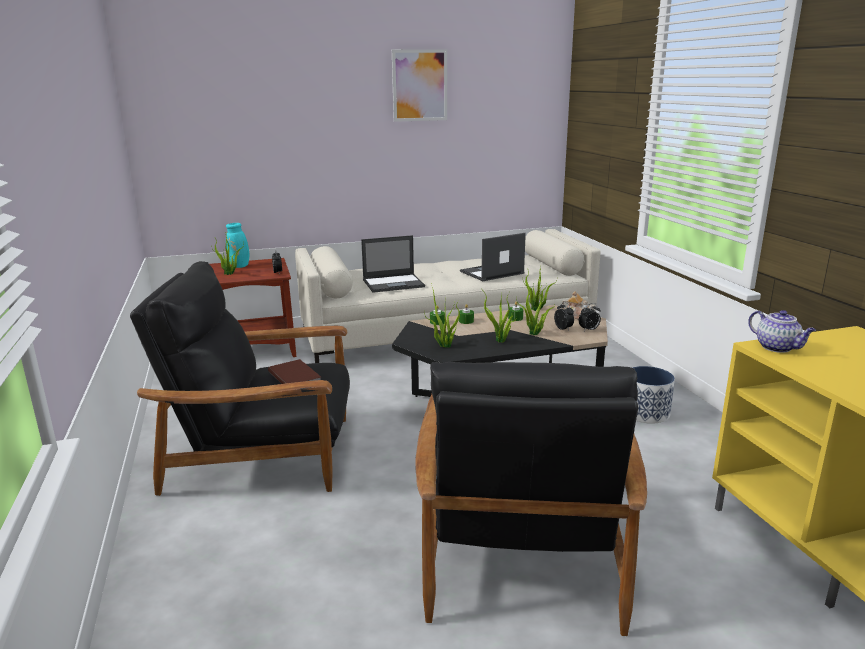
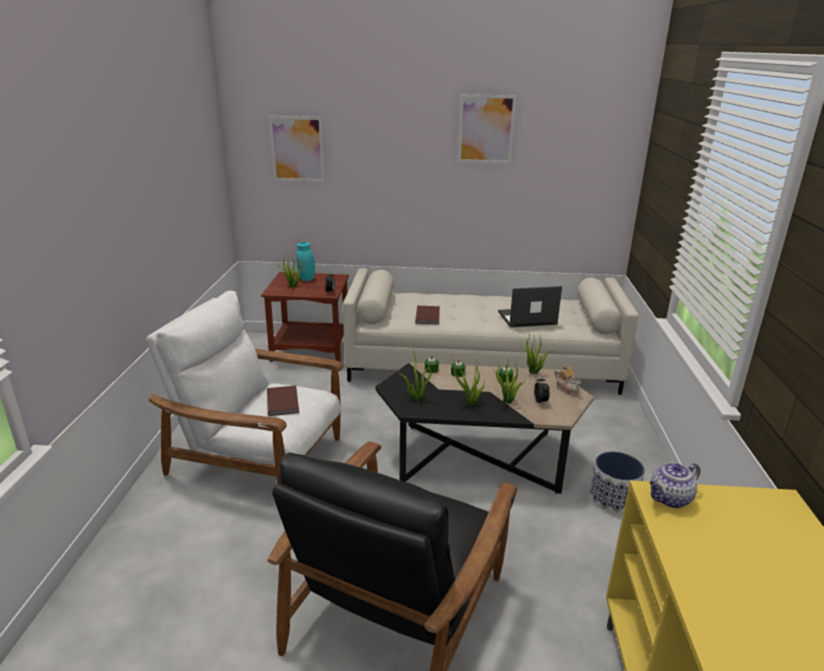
camera: 20 degrees right, 5 degrees up
(214, 116) = (297, 149): none -> picture
(264, 454) = (258, 457): black armchair -> white armchair
(394, 283) = (428, 316): laptop -> brown book
(589, 330) = (564, 408): alarm clock -> none
(777, 348) = (670, 499): teapot -> teapot turned 75 degrees clockwise

